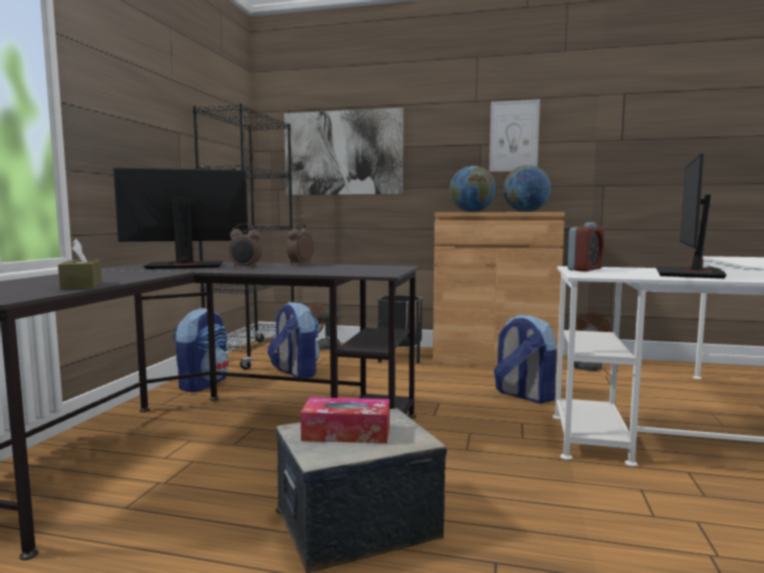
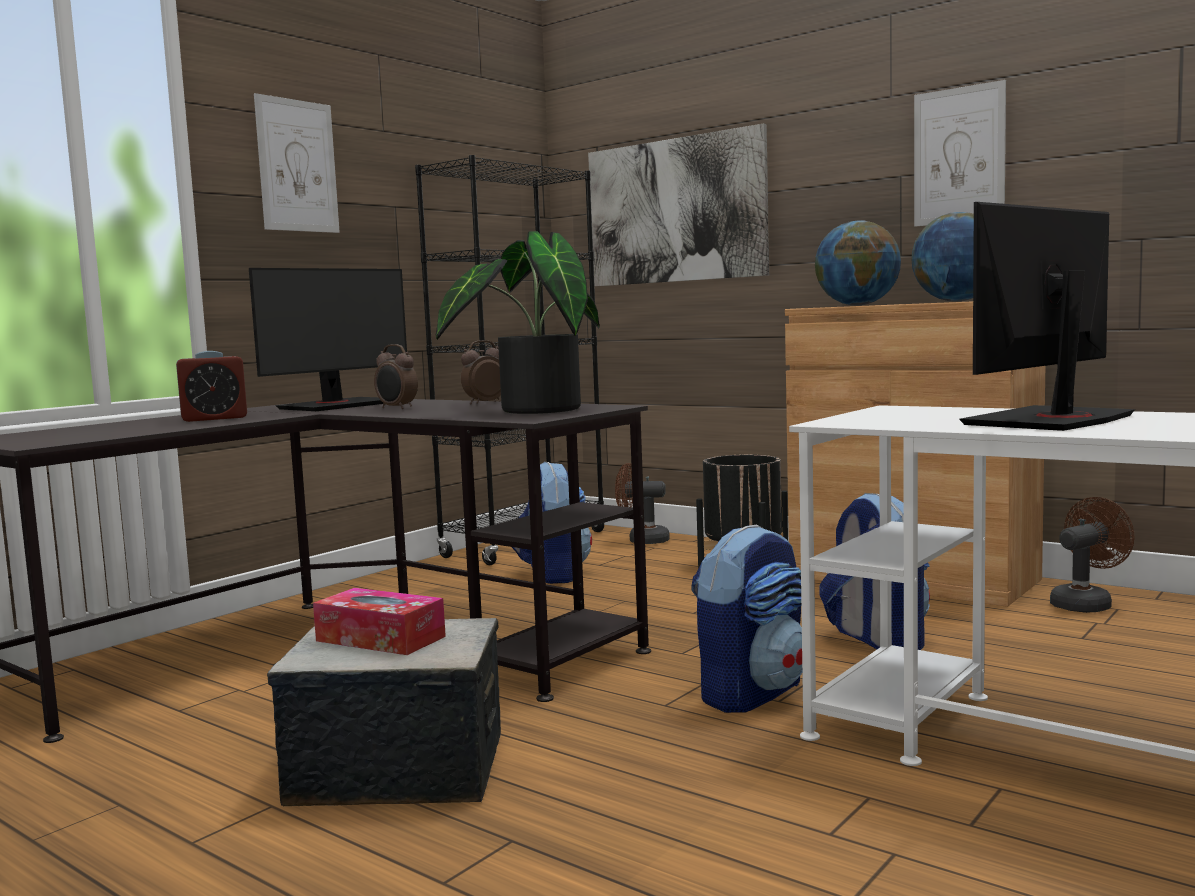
camera: 25 degrees right, 0 degrees up
(81, 285) = (142, 431): brown tissue box -> none
(125, 94) = (297, 166): none -> picture
(185, 266) = (337, 405): monitor -> monitor turned 120 degrees clockwise
(203, 384) = (413, 580): backpack -> backpack (751, 693)
(356, 269) = (531, 410): none -> potted plant
(584, 269) = (890, 412): alarm clock -> alarm clock (214, 418)

